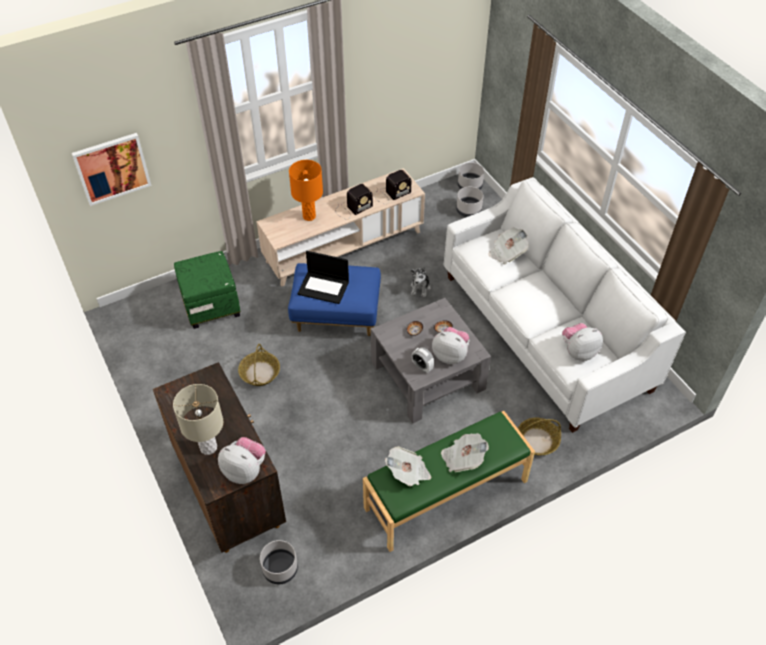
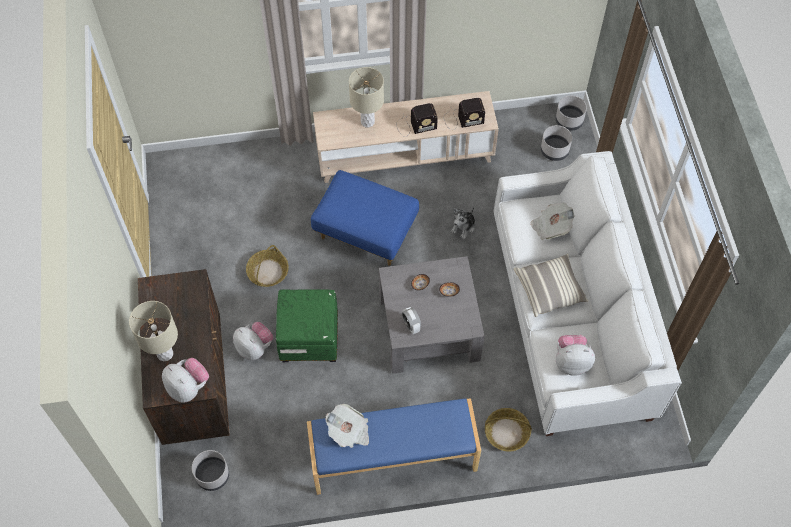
camera: 20 degrees right, 10 degrees up
(112, 168) = (167, 38): picture -> none
(211, 307) = (247, 185): green ottoman -> green ottoman (308, 340)
(309, 216) = (367, 121): orange table lamp -> beige table lamp
(324, 287) = (352, 207): laptop -> none
(446, 495) = (393, 458): green bench -> blue bench
(450, 355) = (444, 322): plush toy -> plush toy (255, 348)
(463, 458) = (406, 435): newspaper -> none
(530, 301) = (549, 290): none -> pillow

